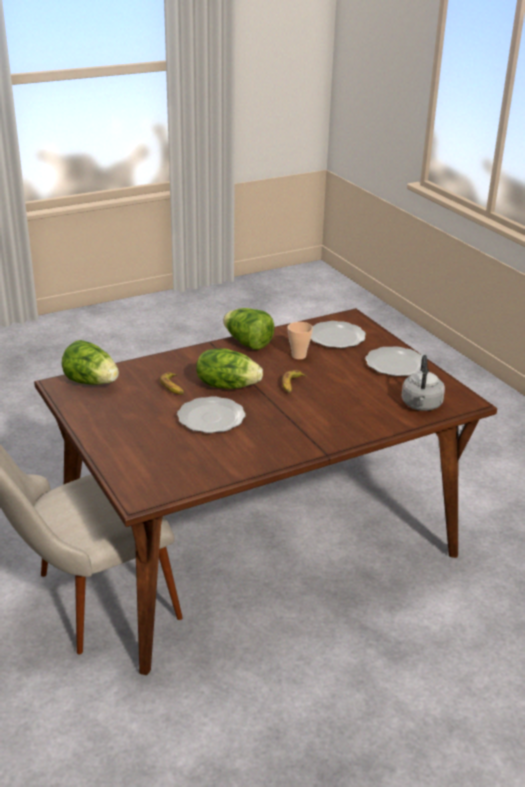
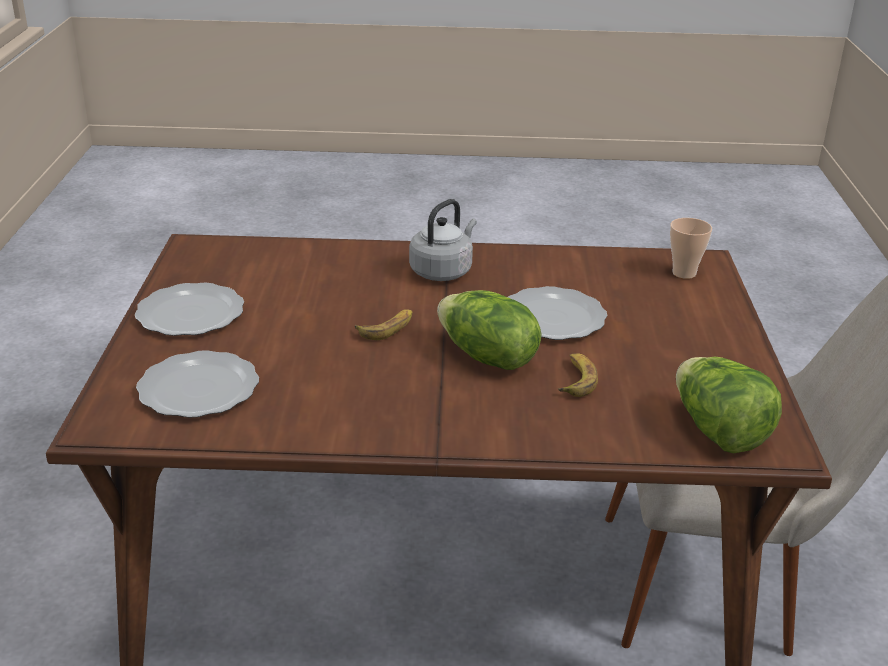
camera: 150 degrees left, 0 degrees up
(247, 343) = (369, 427): lettuce -> none
(298, 356) = (313, 373): cup -> cup (684, 273)
(421, 405) = (257, 256): grey kettle -> grey kettle (443, 271)

